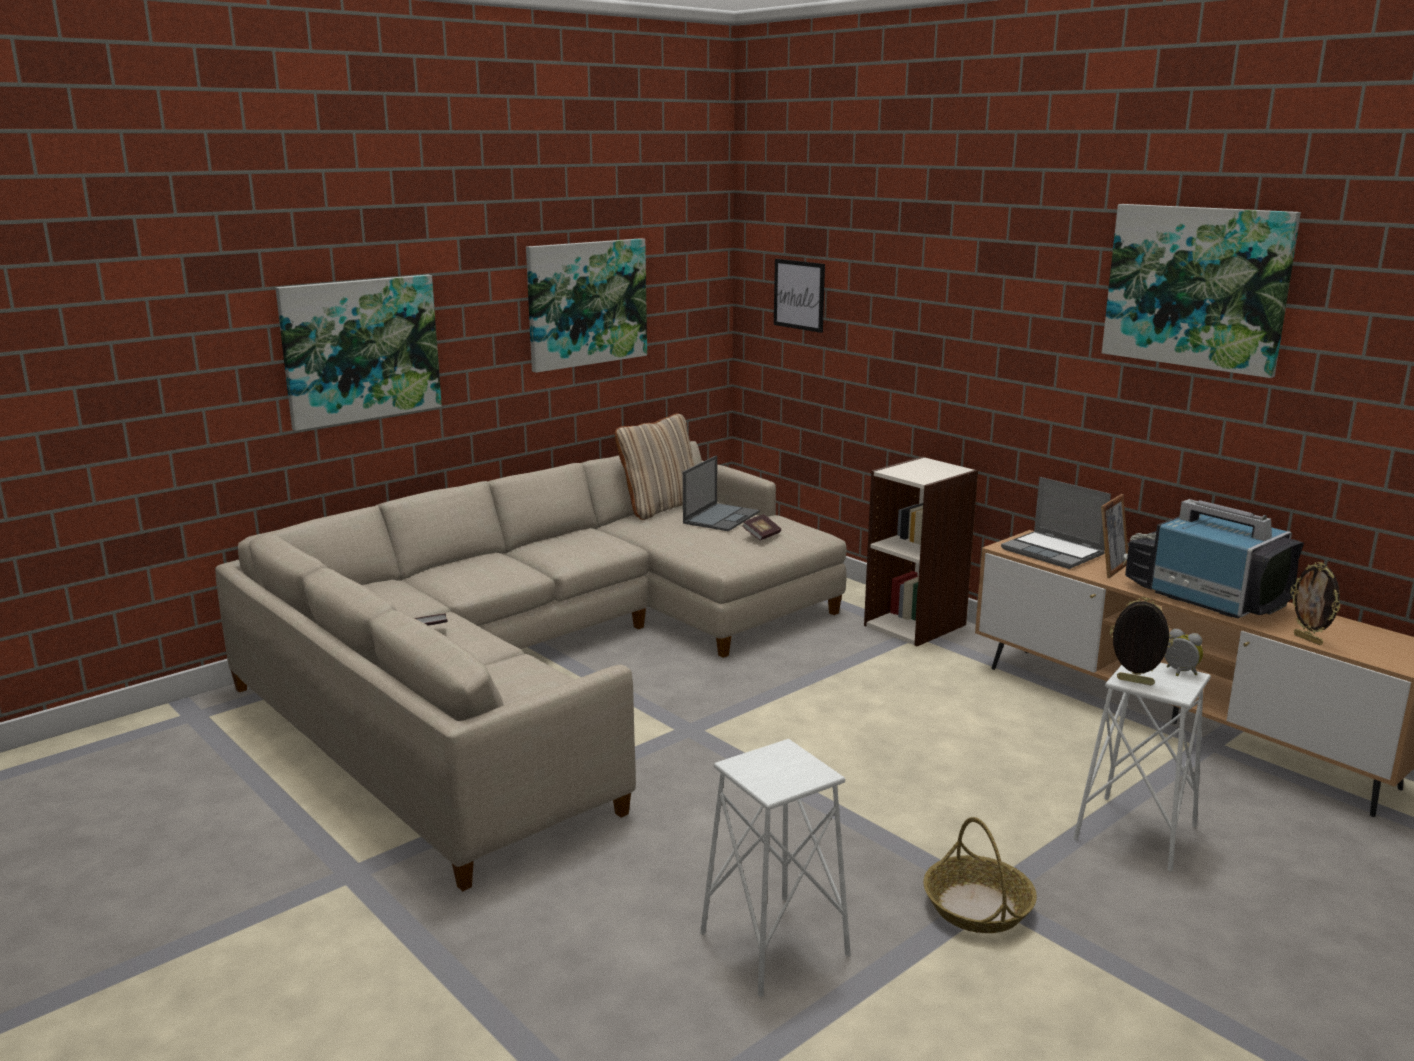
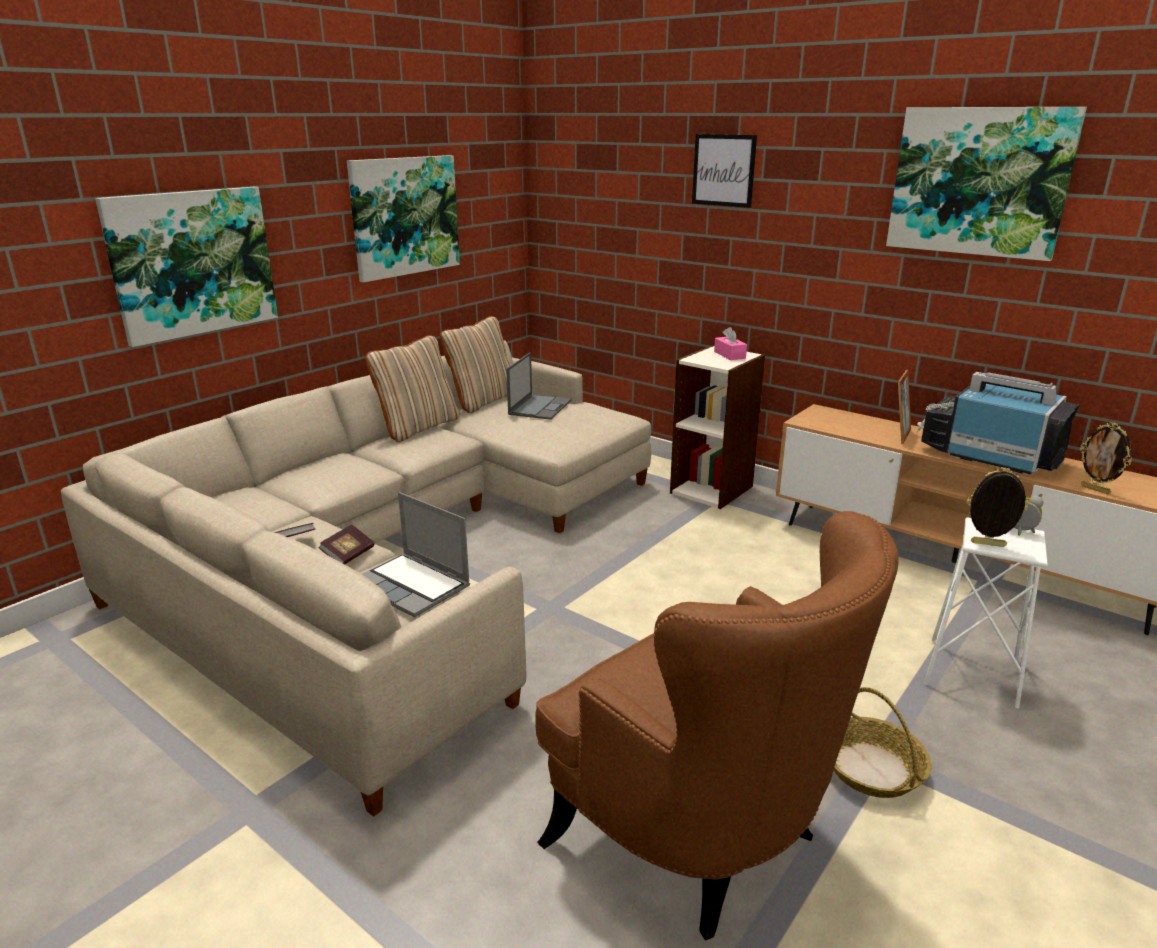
camera: 10 degrees left, 5 degrees up
(582, 531) = (418, 427): none -> beige pillow
(761, 536) = (580, 422): book -> book (348, 555)
(773, 945) = (702, 839): white stool -> brown armchair
(799, 295) = (591, 206): picture -> picture (723, 170)
(935, 468) = (729, 355): none -> pink tissue box
(1054, 552) = (845, 423): laptop -> laptop (413, 586)

